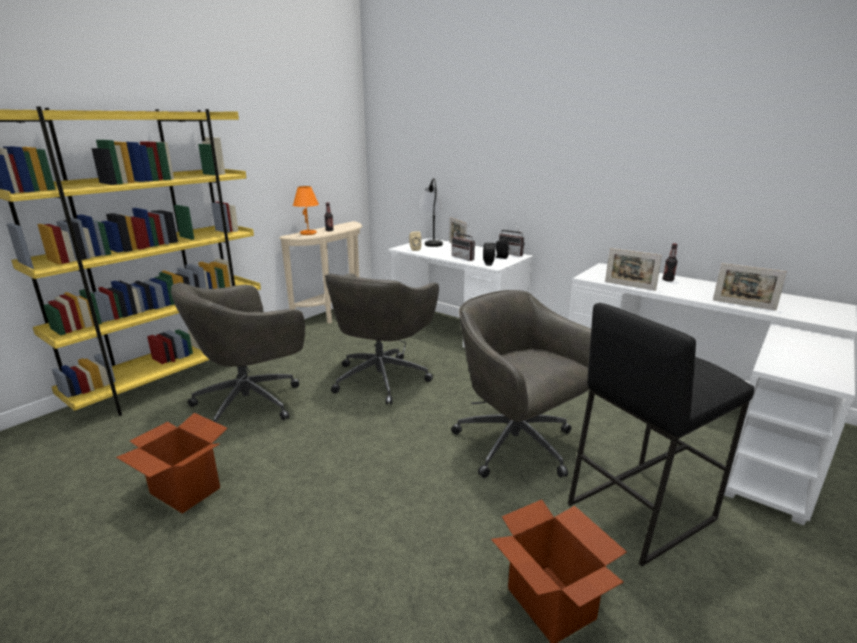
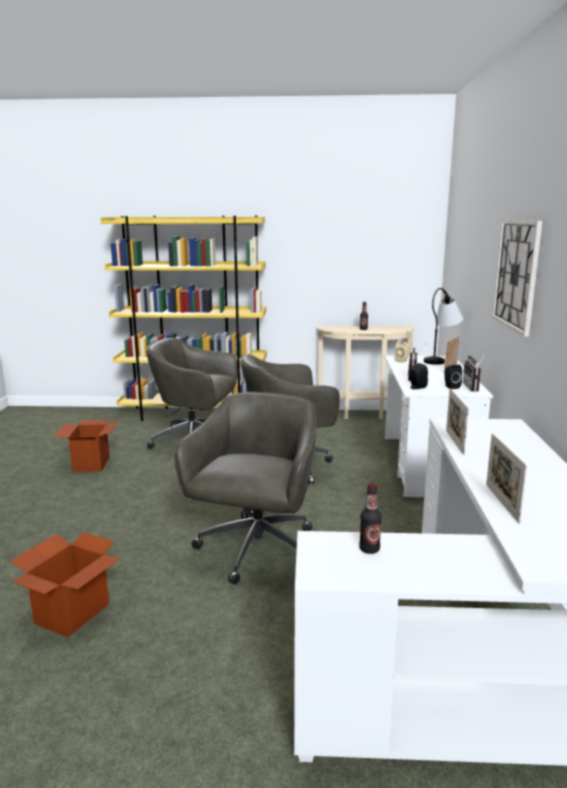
camera: 55 degrees right, 5 degrees down
(308, 233) = (341, 328): orange table lamp -> none
(561, 157) = (516, 274): none -> wall clock
(639, 510) = (220, 635): black stool -> none
(668, 280) = (524, 456): bottle -> bottle (369, 549)

